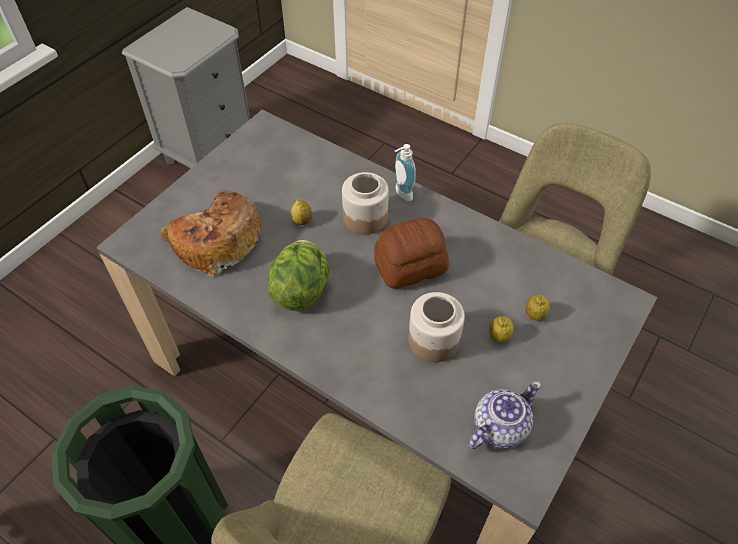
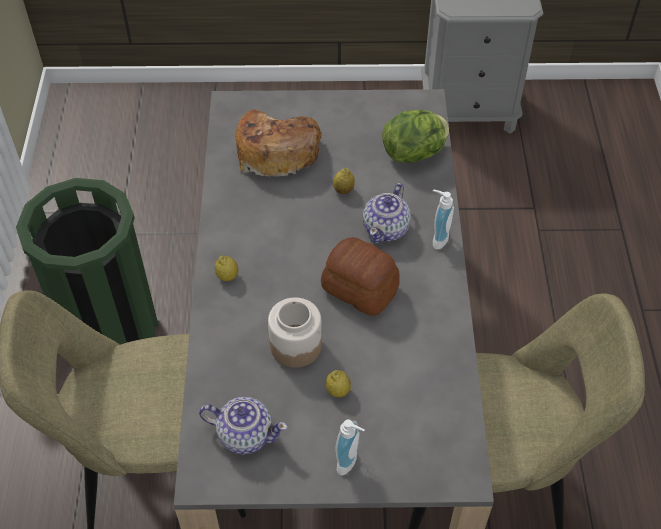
camera: 55 degrees right, 0 degrees up
(301, 289) = (274, 231): lettuce -> lettuce (415, 153)
(365, 217) = (386, 229): jar -> teapot
(534, 315) = (384, 407): lemon -> lemon (227, 276)
(573, 366) = (350, 463): none -> soap dispenser

